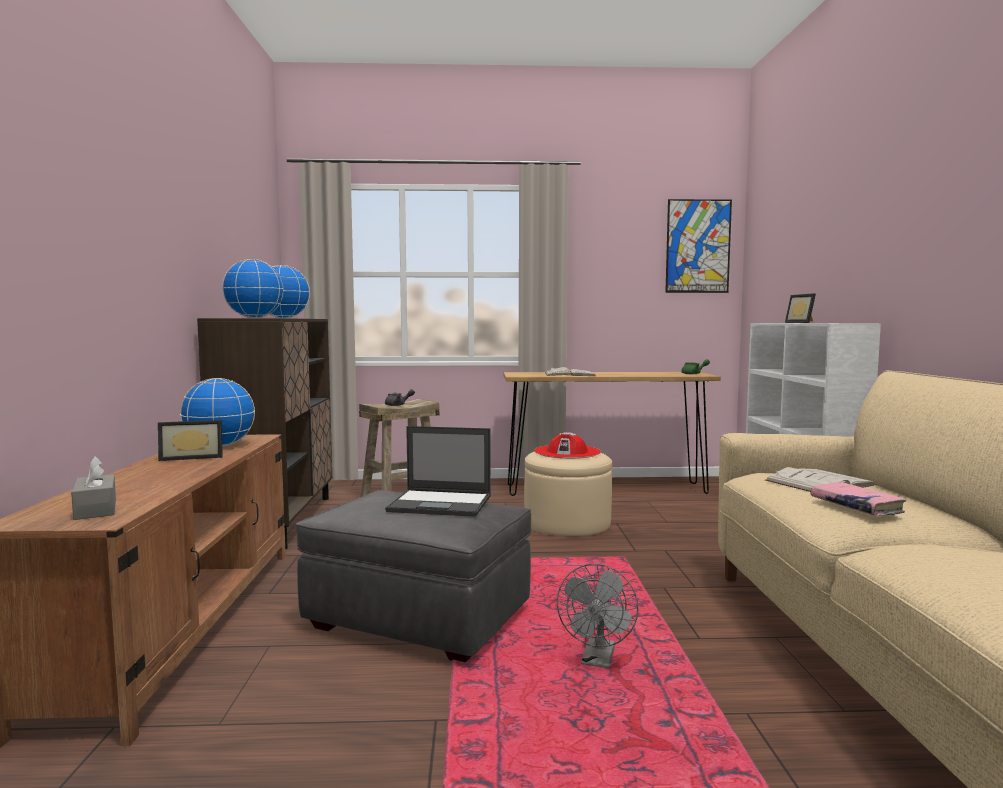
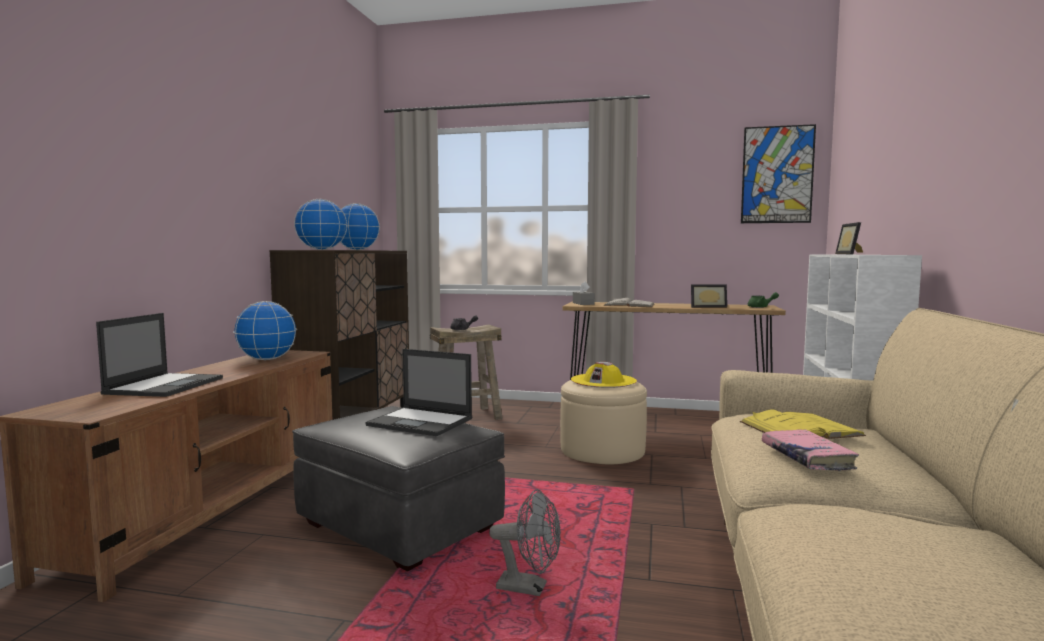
camera: 15 degrees right, 0 degrees up
(95, 509) = (100, 406): grey tissue box -> grey tissue box (583, 303)
(141, 481) = (165, 385): none -> laptop
(192, 457) = (232, 368): picture frame -> picture frame (707, 307)
(567, 452) = (603, 381): red hat -> yellow hat
(598, 661) = (529, 588): grey fan -> grey fan turned 105 degrees counterclockwise
(820, 482) = (800, 428): white book -> yellow book

